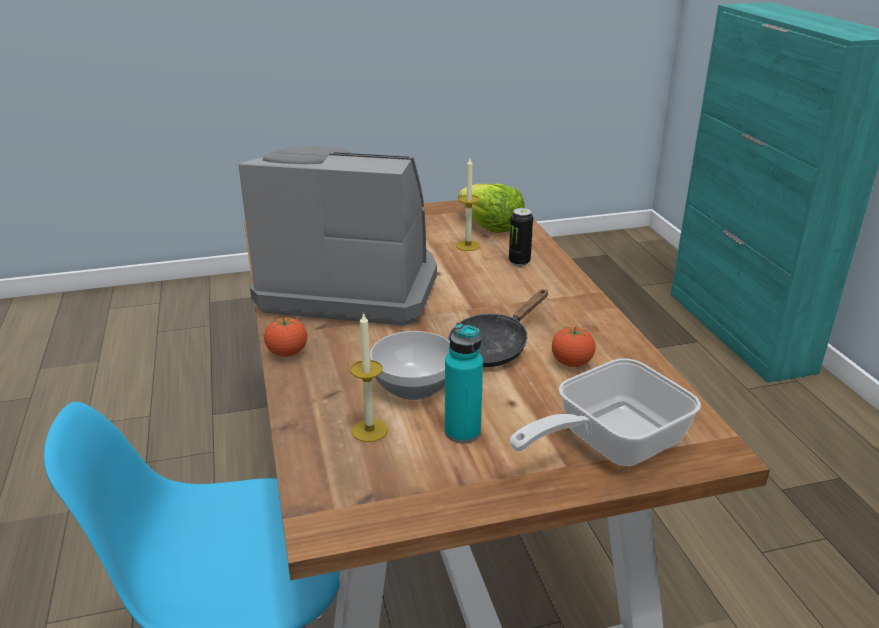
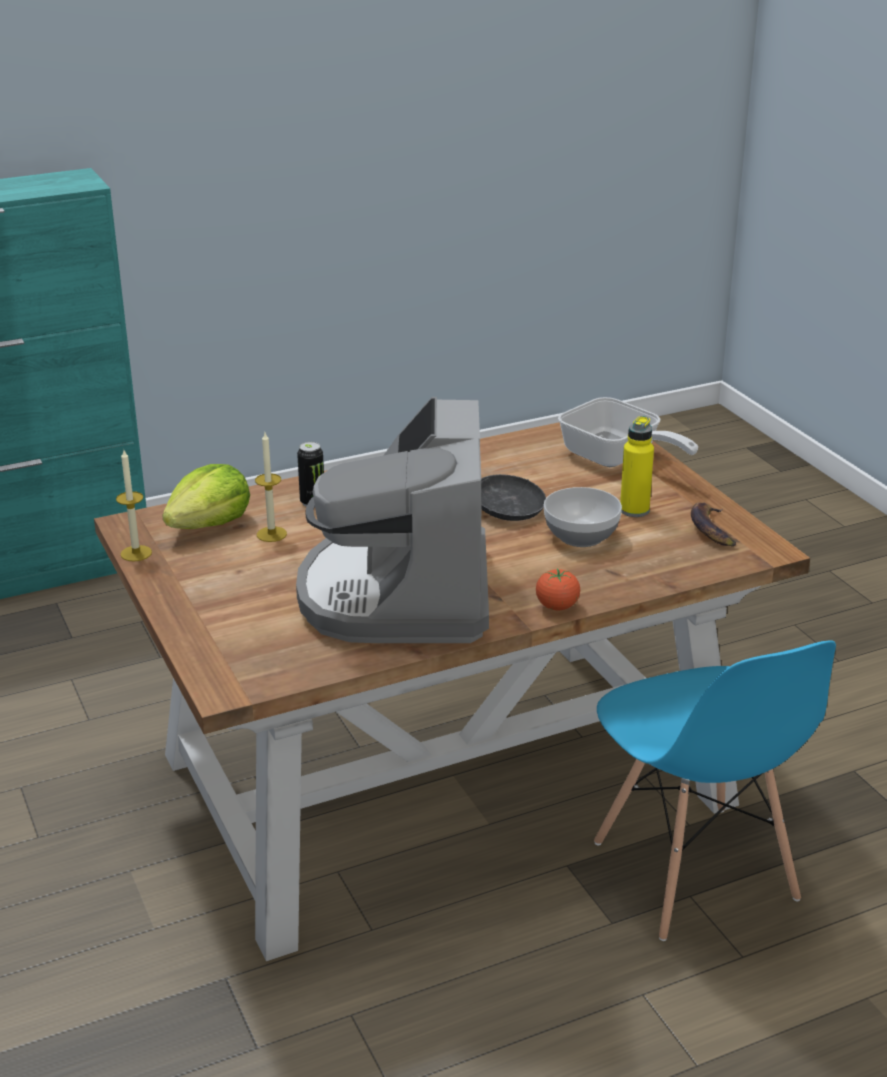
camera: 100 degrees left, 0 degrees up
(369, 430) = (654, 547): candle -> candle (136, 553)
(395, 484) = (711, 529): none -> banana
(462, 432) = (634, 510): turquoise bottle -> yellow bottle
(571, 363) = (512, 472): tomato -> none

